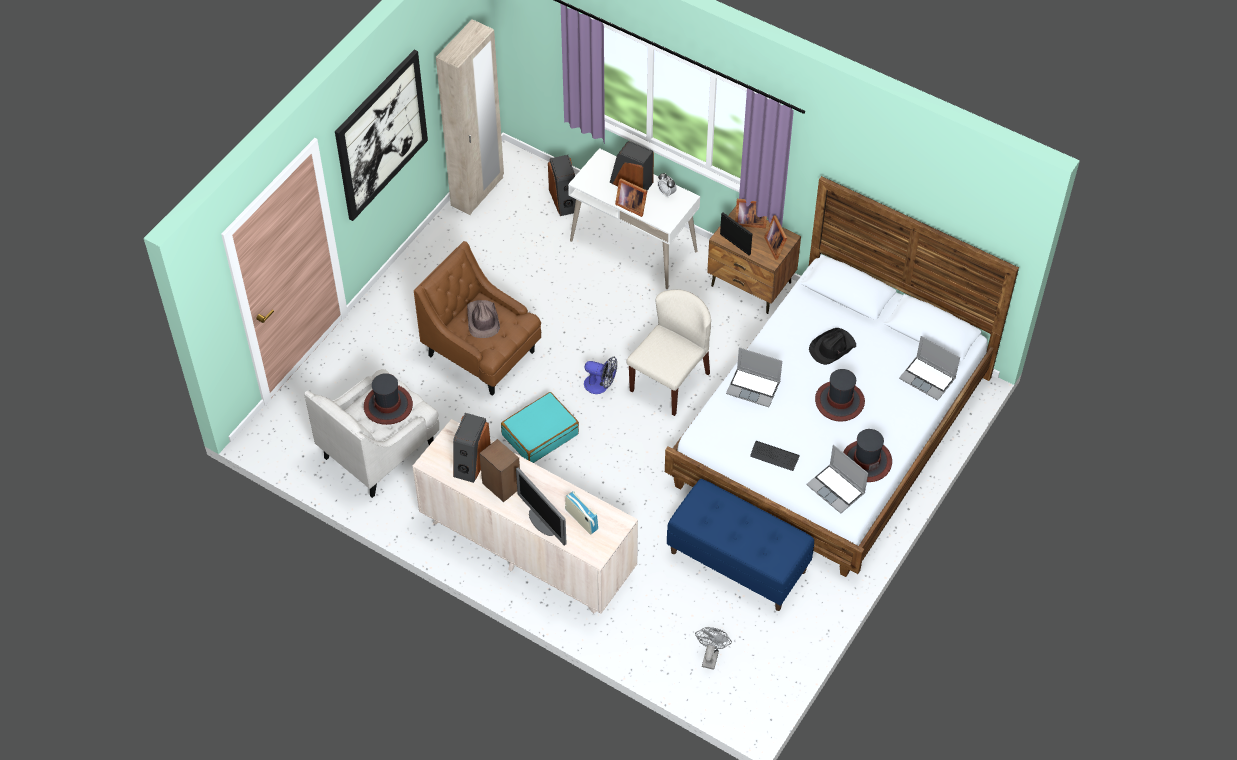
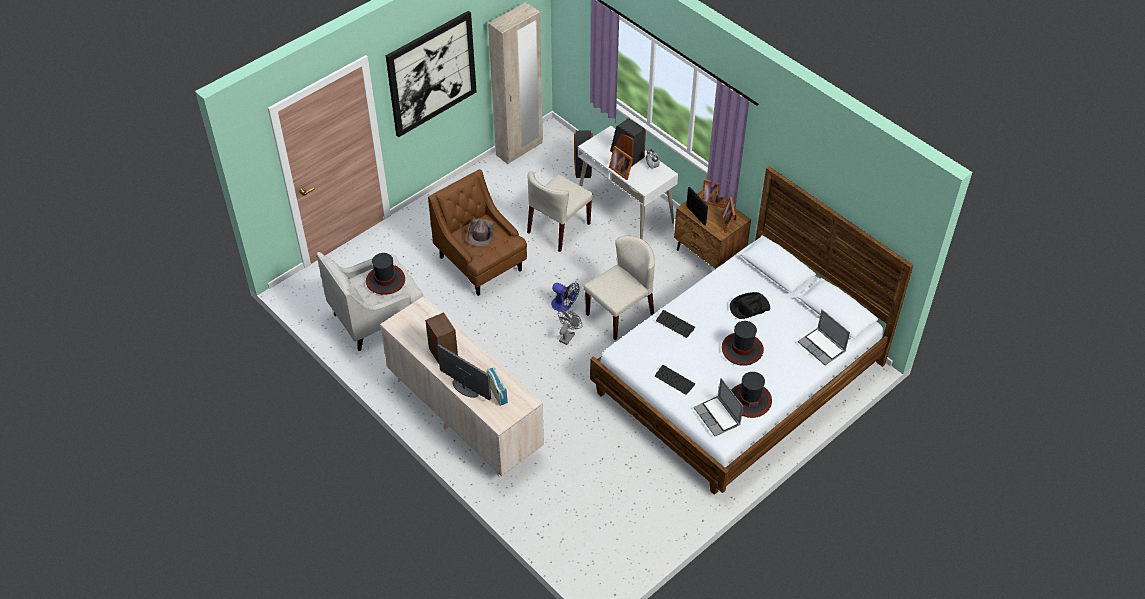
camera: 15 degrees right, 5 degrees down
(471, 462) = (426, 331): speaker -> none
(540, 434) = (504, 332): turquoise suitcase -> none
(542, 522) = (465, 388): monitor -> monitor turned 150 degrees clockwise
(561, 287) = (558, 228): none -> beige chair
(710, 656) = (582, 531): grey fan -> grey fan (568, 336)
(739, 561) = (629, 462): blue bench -> none
(754, 387) = (675, 324): laptop -> keyboard

